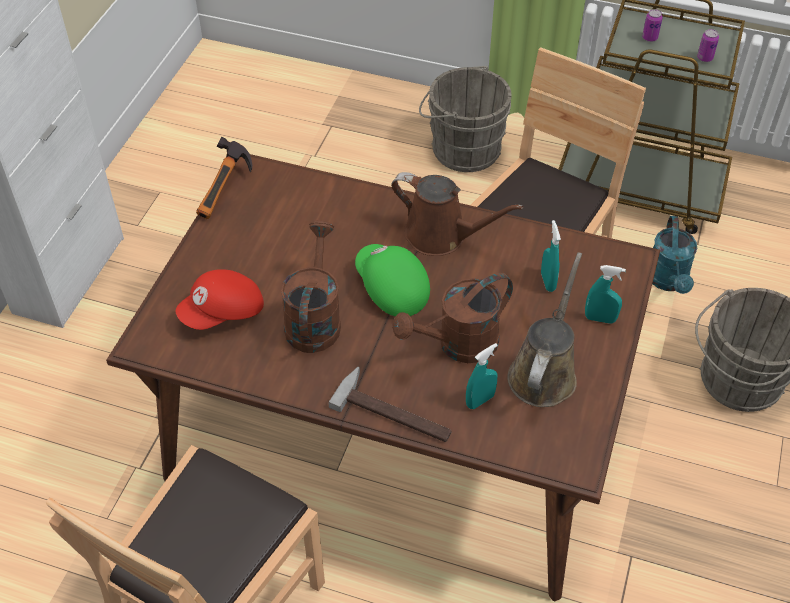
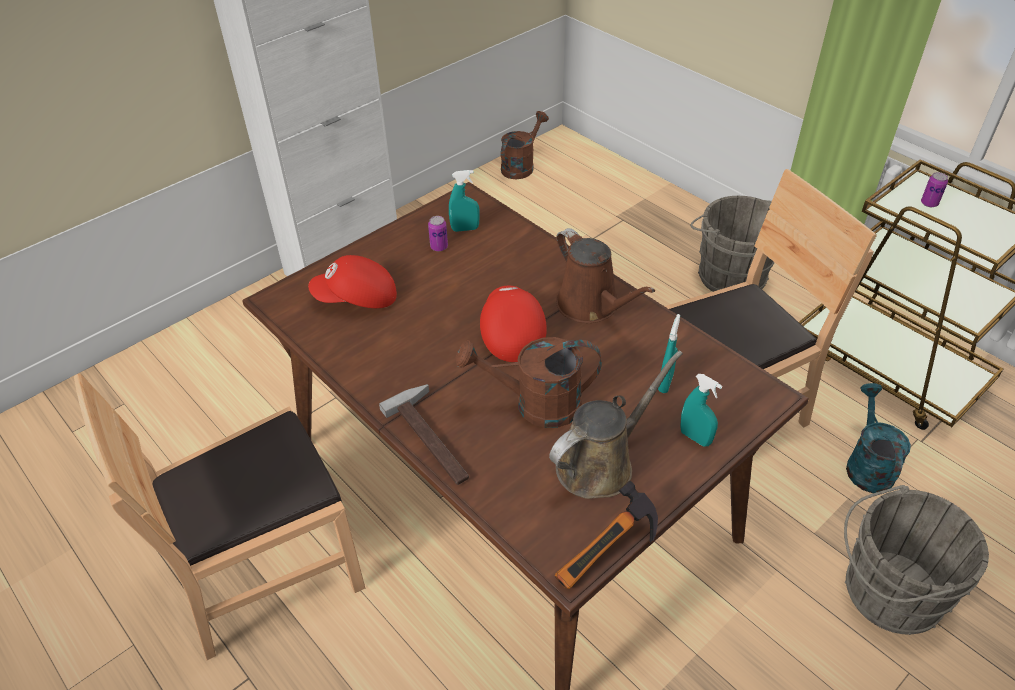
camera: 30 degrees right, 5 degrees down
(227, 192) = (434, 208): hammer -> hammer (609, 556)
(314, 319) = (425, 332): brown watering can -> brown watering can (521, 166)
(391, 289) = (511, 333): green cap -> red cap
(480, 400) = (519, 462): turquoise spray bottle -> turquoise spray bottle (465, 229)
(668, 281) = (867, 464): turquoise watering can -> turquoise watering can turned 150 degrees clockwise
(704, 58) = (981, 238): can -> can (439, 247)

